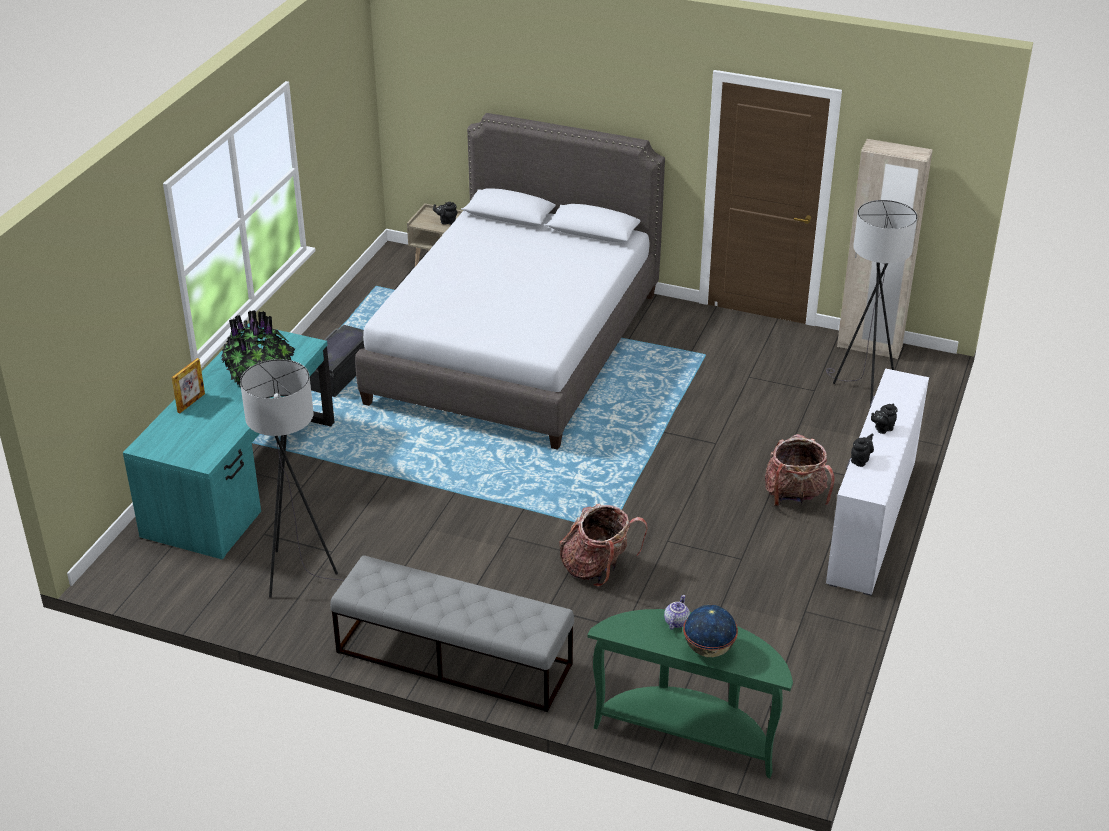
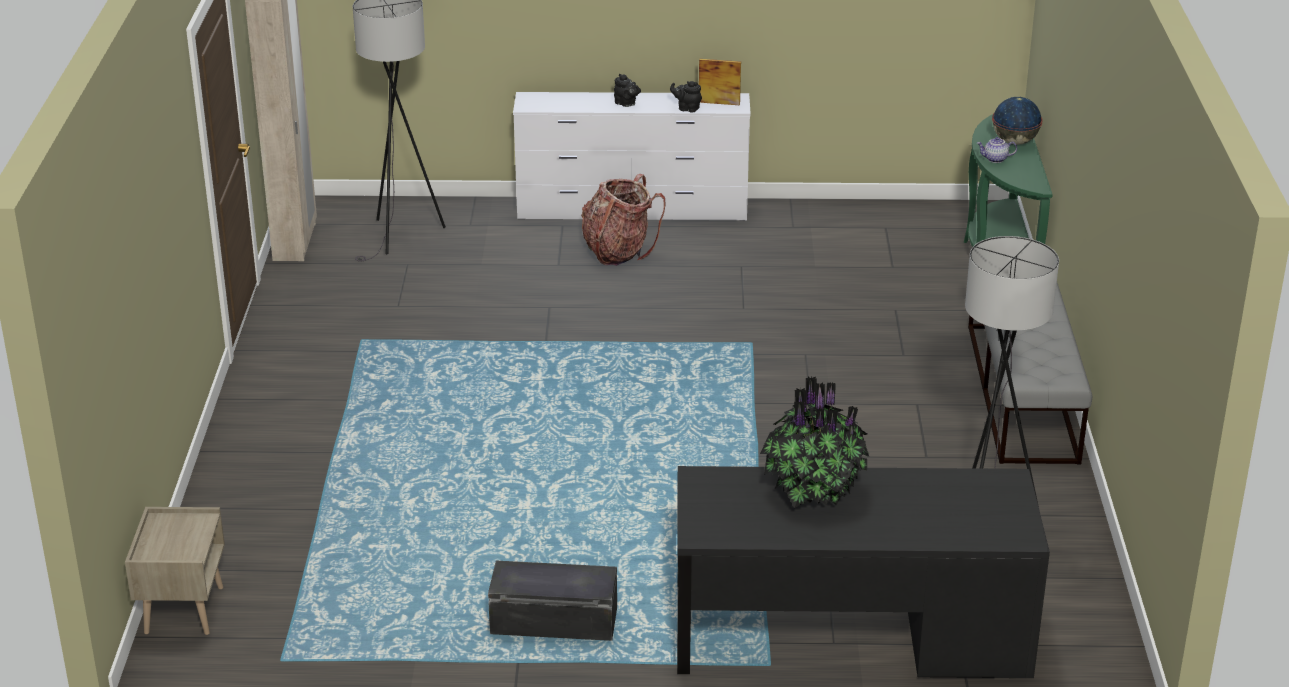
camera: 110 degrees left, 5 degrees down
(191, 403) = (903, 532): picture frame -> picture frame (719, 103)
(242, 478) = (850, 633): turquoise desk -> black desk
(446, 222) = (179, 529): black teapot -> none
(514, 347) = (408, 484): grey bed -> none
(598, 568) = (818, 339): backpack -> none

